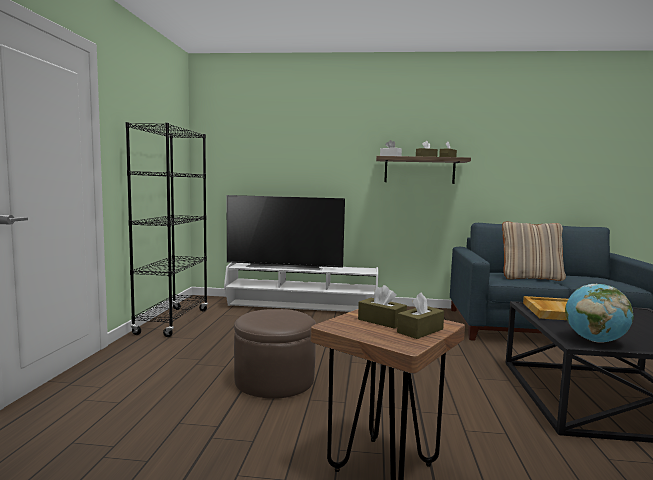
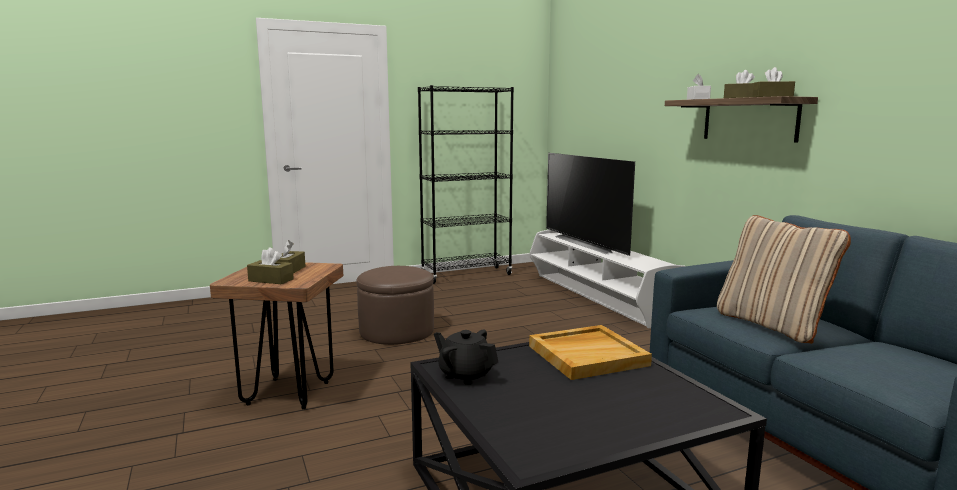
camera: 60 degrees right, 5 degrees up
(595, 340) = (465, 375): globe -> black teapot

